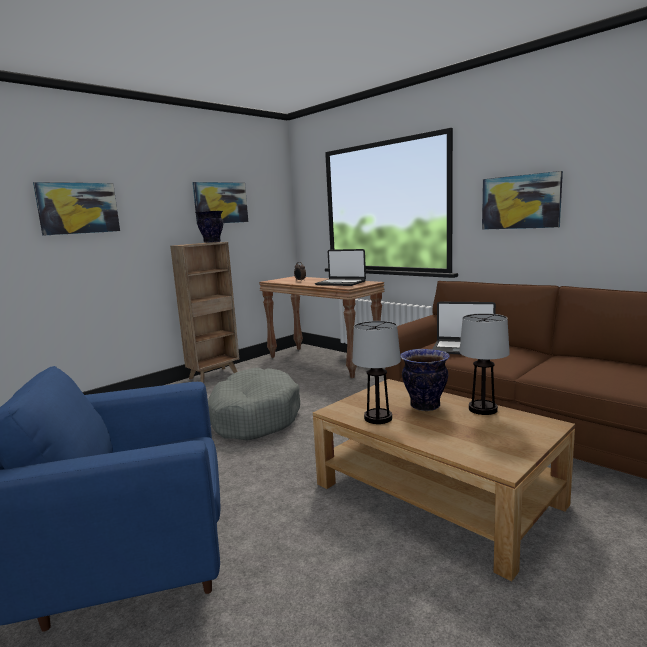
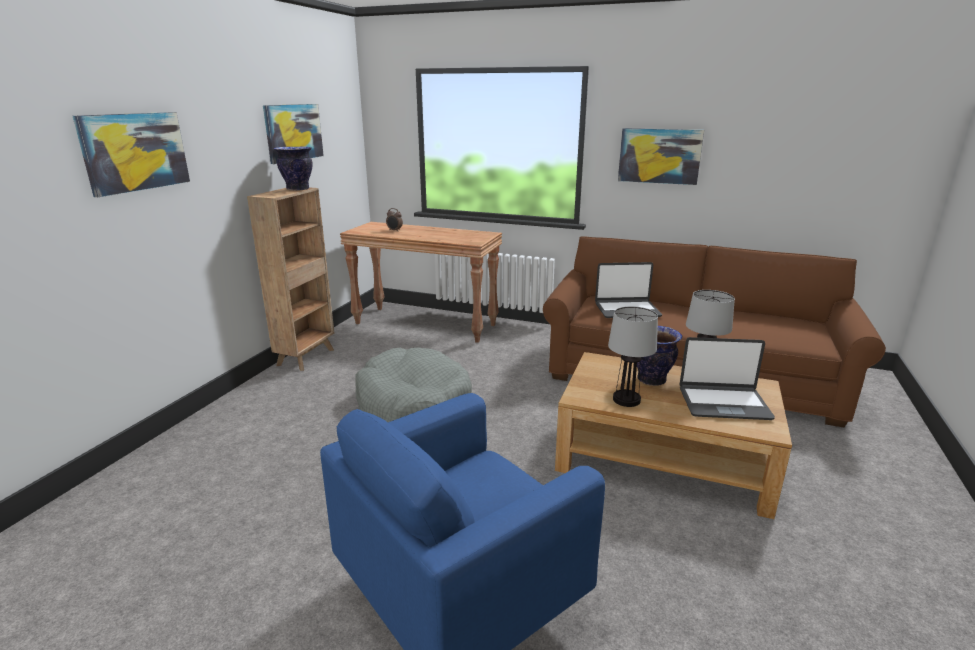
camera: 25 degrees left, 10 degrees up
(340, 283) = (455, 236): laptop -> laptop (723, 403)

